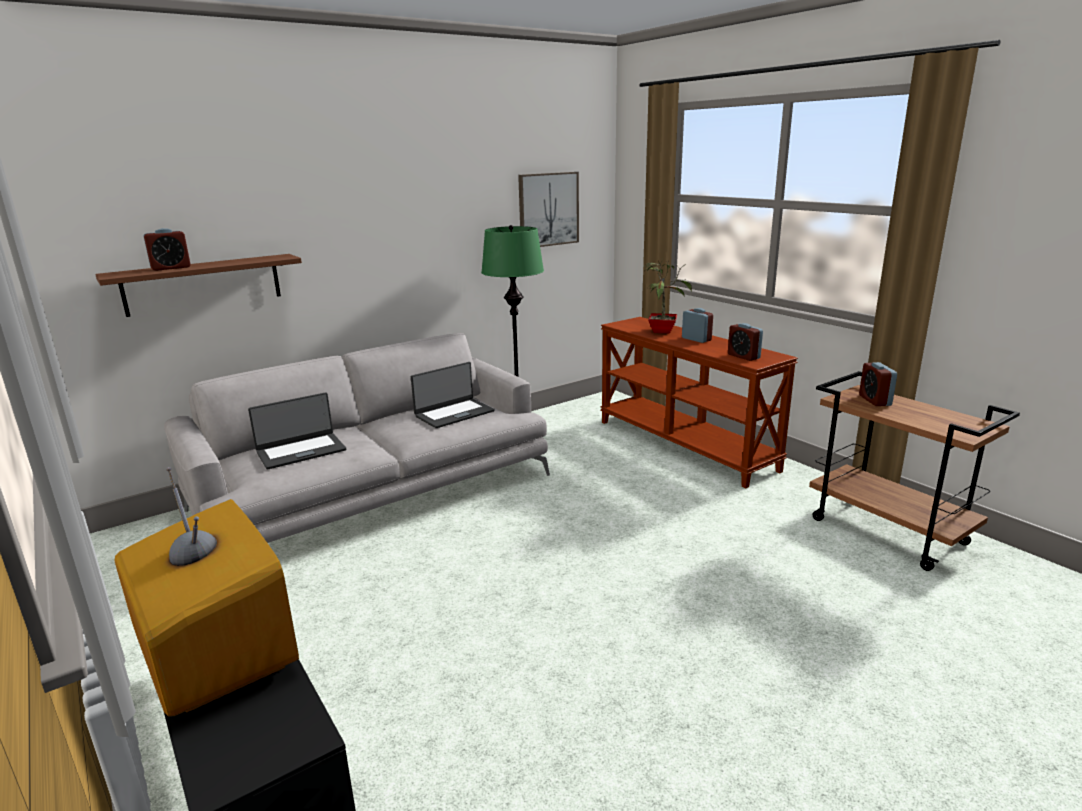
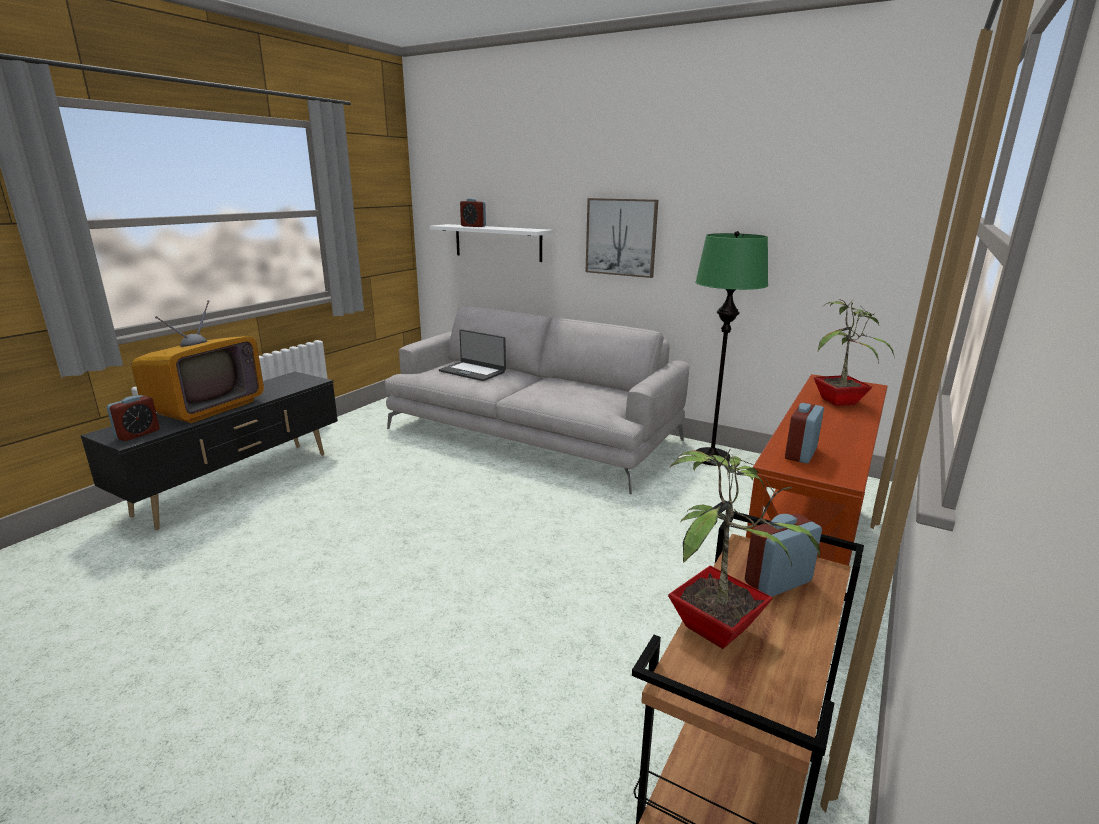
camera: 65 degrees right, 0 degrees up
(203, 284) = (498, 242): brown shelf -> white shelf
(454, 413) = (584, 394): laptop -> none
(548, 209) = (833, 223): picture -> picture (621, 237)
(696, 339) = (835, 421): alarm clock -> alarm clock (137, 434)
(917, 420) = (718, 626): none -> potted plant

